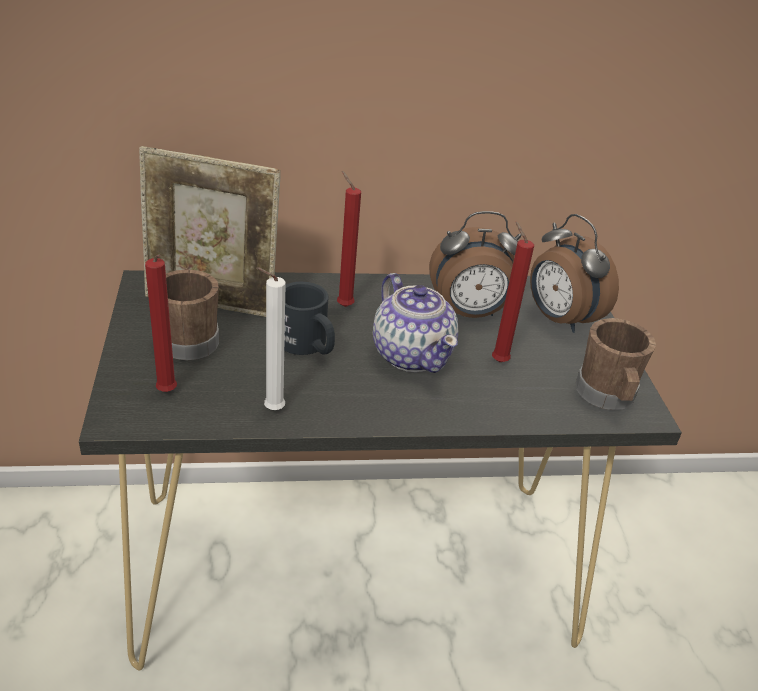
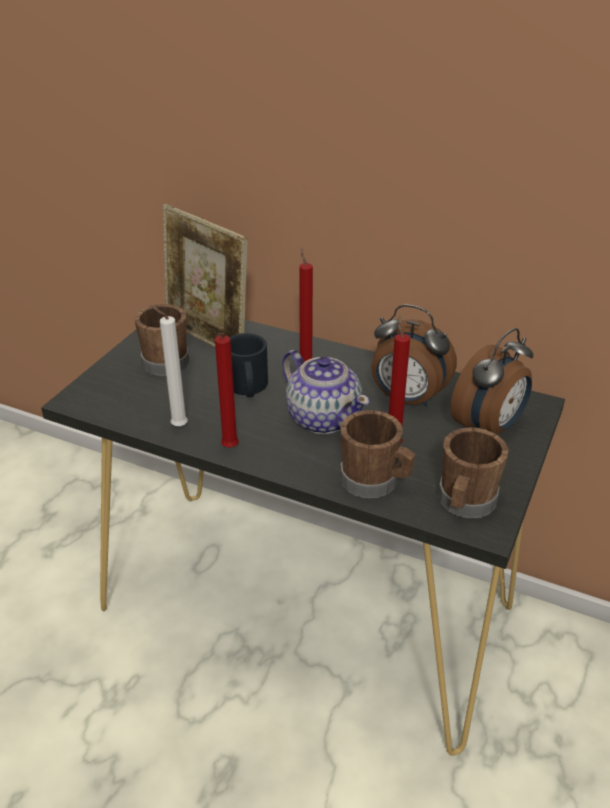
camera: 35 degrees right, 0 degrees up
(167, 394) = (120, 394): red candle -> red candle (229, 449)
(412, 354) = (323, 418): teapot -> teapot turned 45 degrees counterclockwise
(518, 403) = (374, 482): none -> brown mug
(559, 319) = (489, 427): alarm clock -> alarm clock turned 135 degrees counterclockwise

